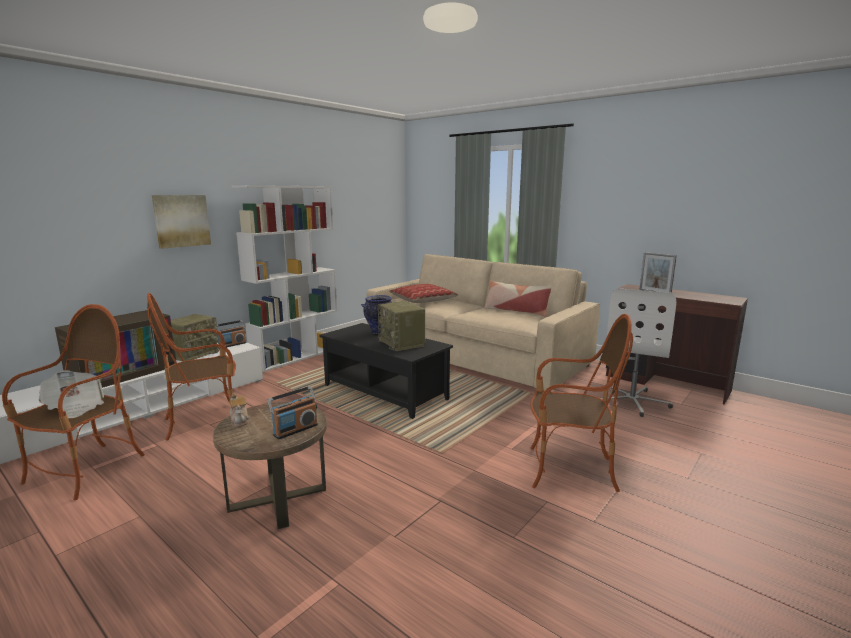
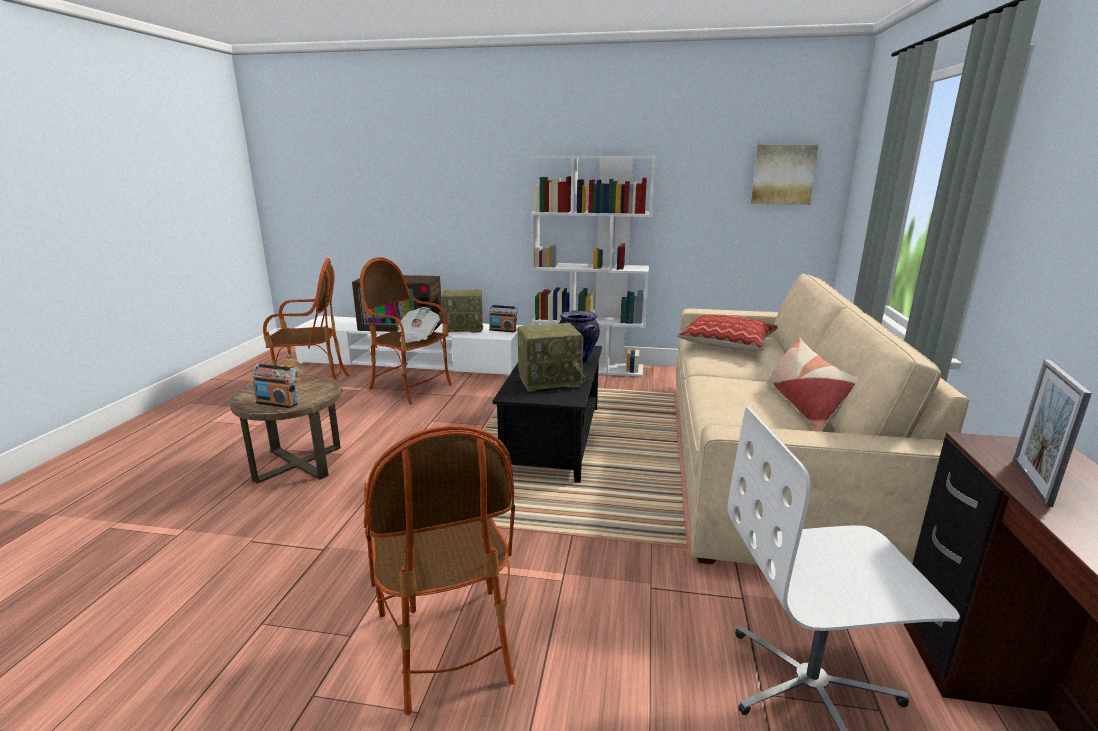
camera: 60 degrees right, 5 degrees up
(75, 407) = (306, 335): newspaper -> newspaper (417, 336)
(181, 220) = (482, 193): picture -> picture (783, 174)
(402, 343) = (550, 381): radio -> radio turned 135 degrees counterclockwise

